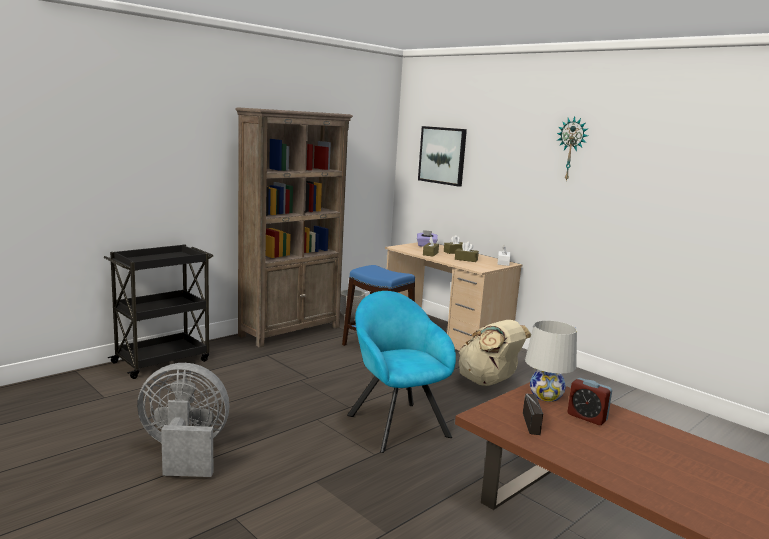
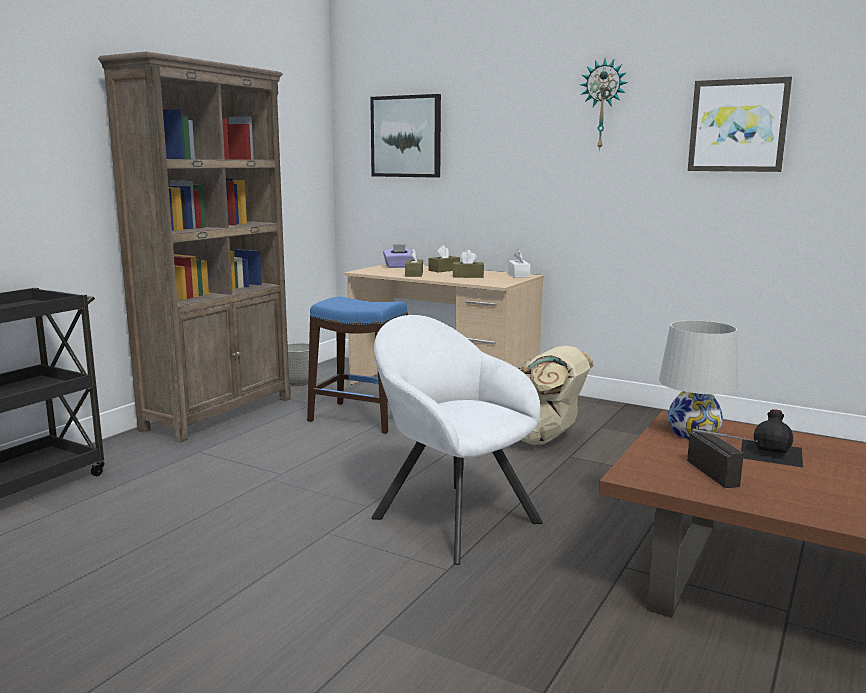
camera: 15 degrees left, 0 degrees up
(184, 452) = (126, 631): grey fan -> none
(395, 423) = (450, 517): turquoise armchair -> white armchair
(587, 417) = (772, 452): alarm clock -> black bottle
(662, 175) = (738, 125): none -> picture

